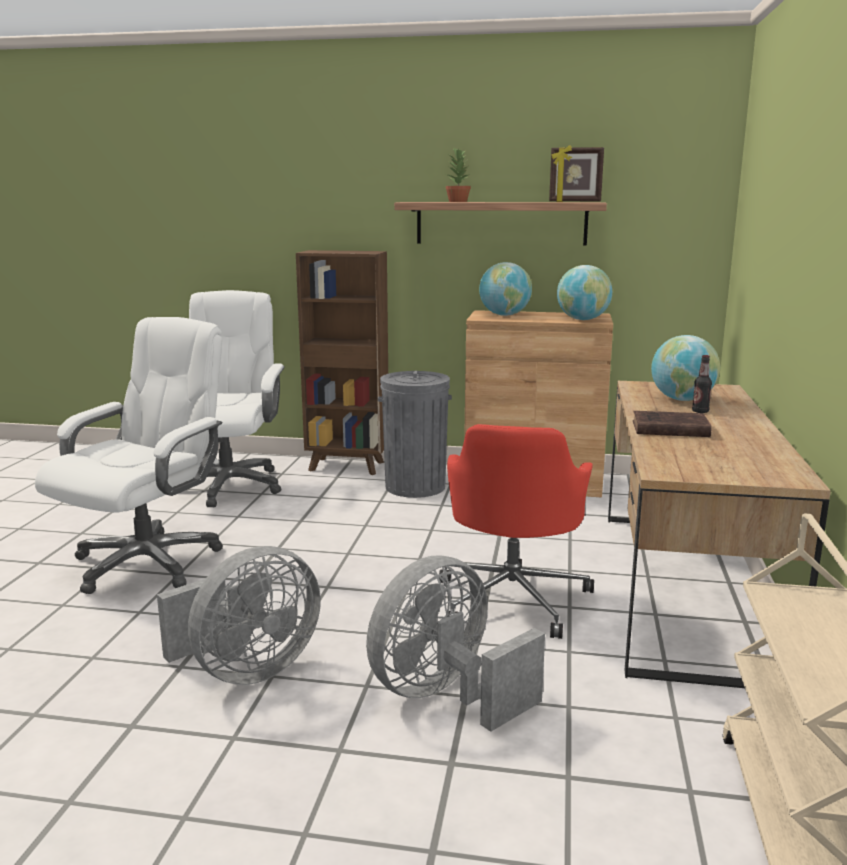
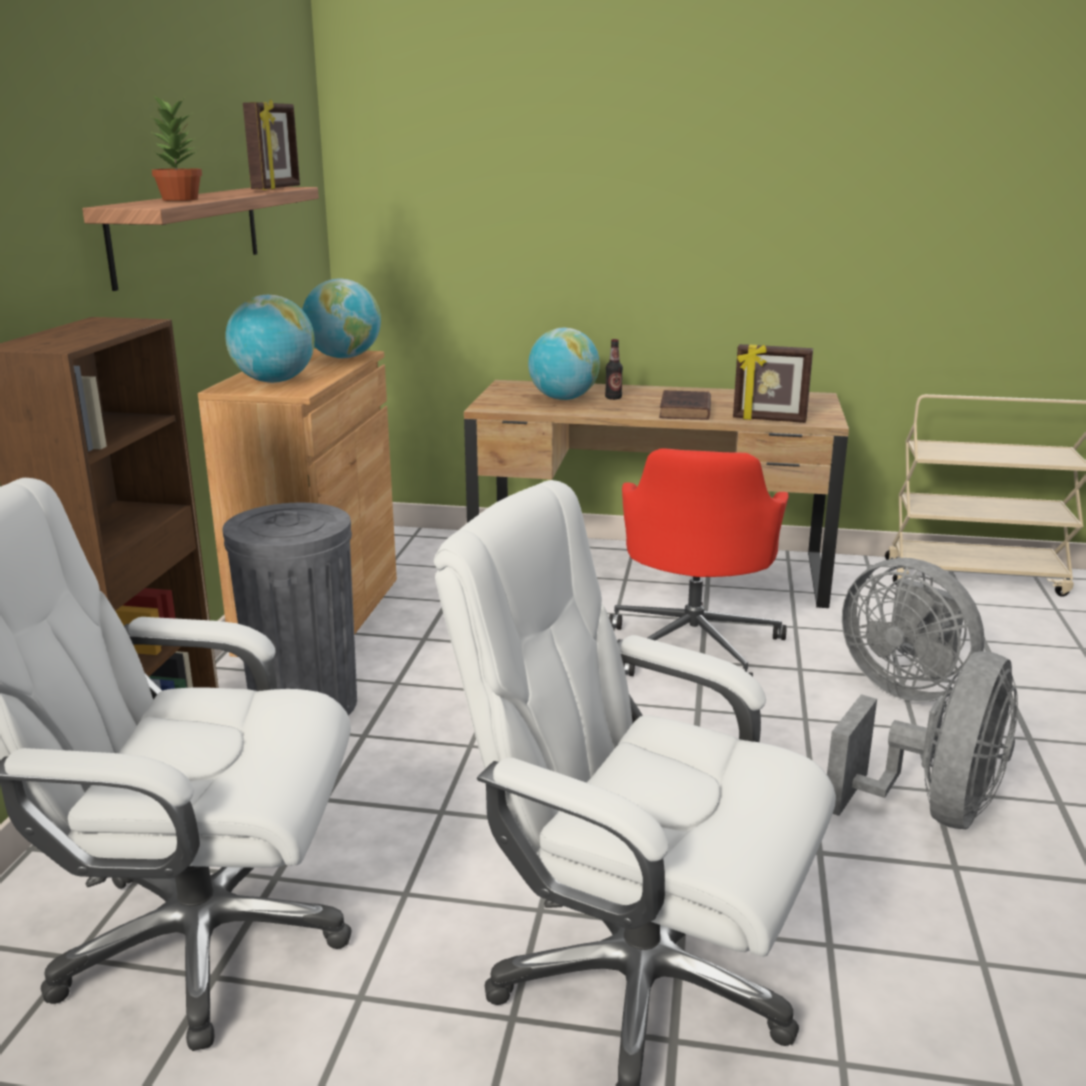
camera: 90 degrees left, 5 degrees up
(247, 670) = (933, 810): grey fan -> grey fan turned 75 degrees clockwise
(513, 598) = (694, 646): red office chair -> red office chair turned 90 degrees clockwise
(653, 453) = (769, 420): none -> picture frame

